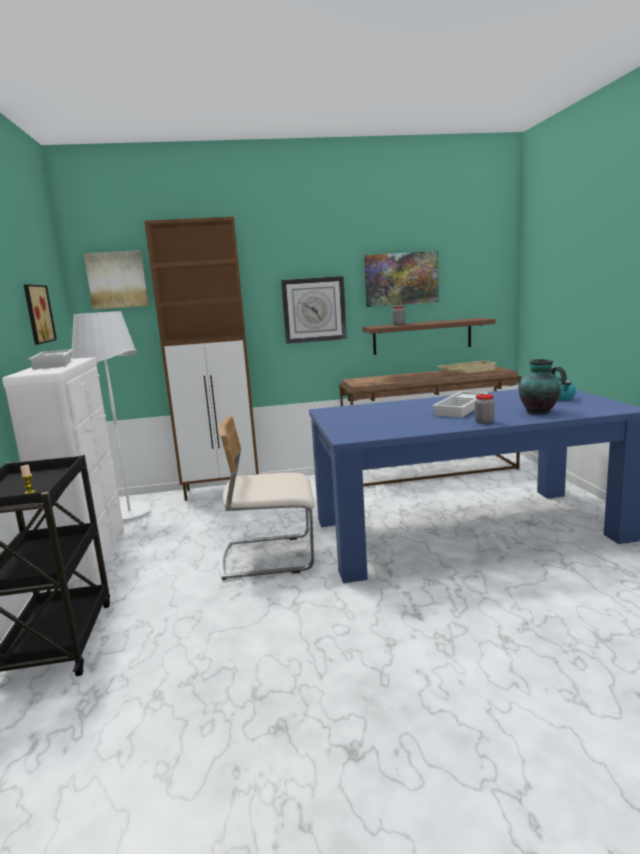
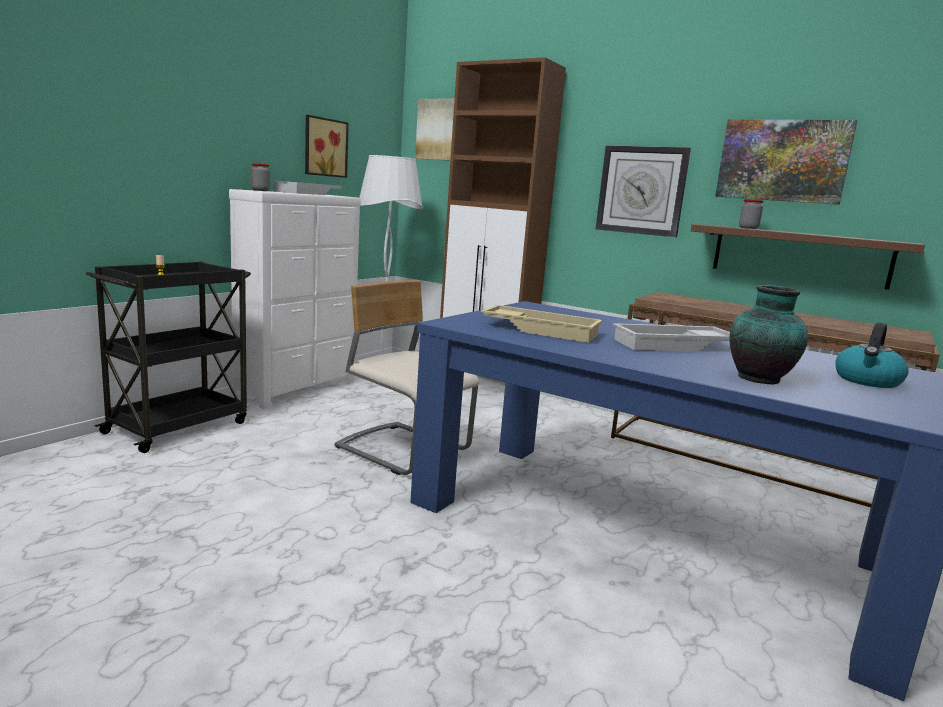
camera: 40 degrees right, 0 degrees up
(466, 371) = (848, 324): beige tray -> beige tray (541, 330)
(484, 422) = (638, 360): jar -> jar (260, 190)

